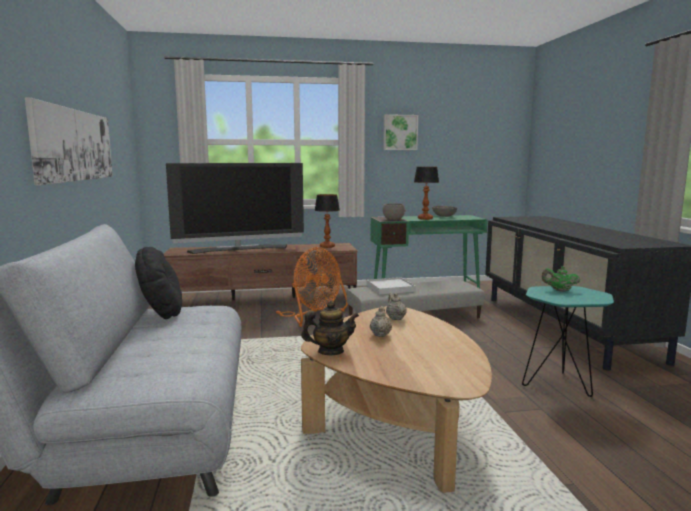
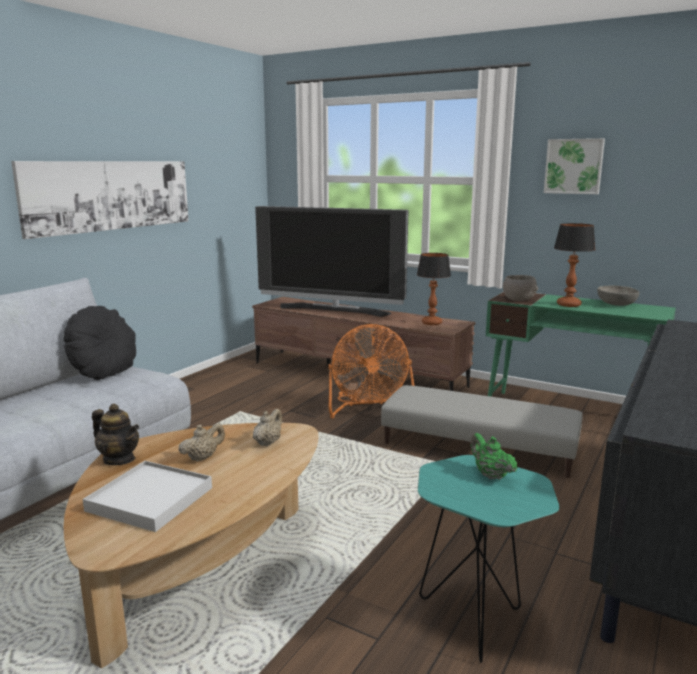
camera: 40 degrees right, 5 degrees up
(390, 288) = (446, 398): white tray -> white tray (149, 499)

